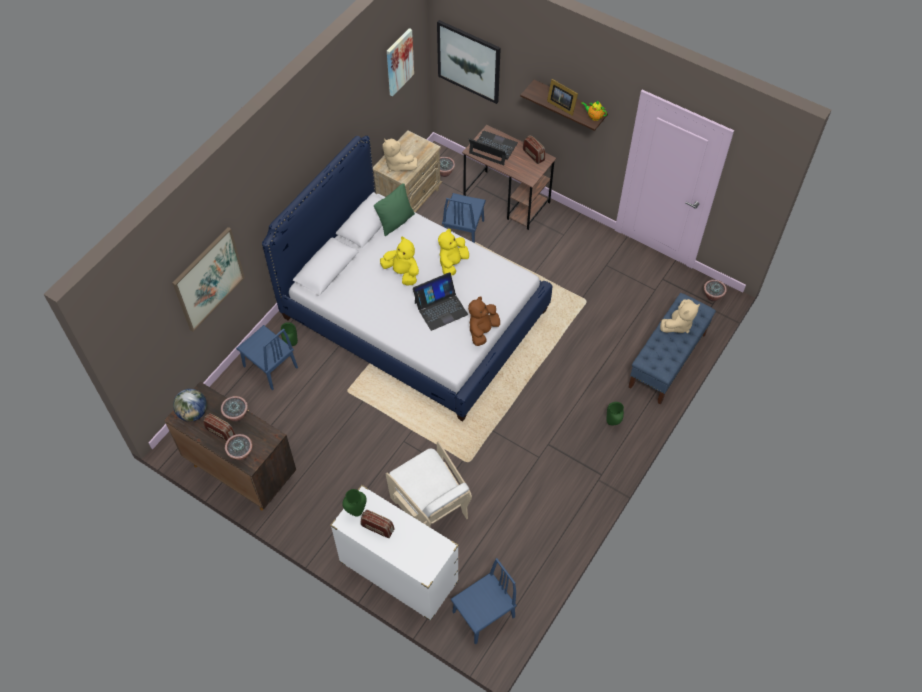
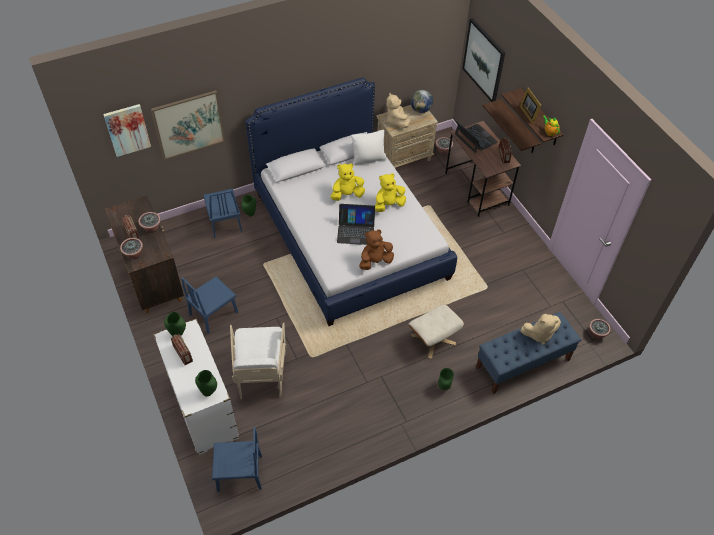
camera: 30 degrees right, 5 degrees down
(193, 413) = (126, 213): globe -> globe (421, 110)
(396, 222) = (368, 159): green pillow -> white pillow
(399, 62) = (425, 37): picture -> picture (127, 130)
(402, 273) = (347, 195): yellow plush toy -> yellow plush toy turned 90 degrees counterclockwise
(433, 551) = (208, 392): none -> green vase
(463, 231) = (428, 196): blue chair -> blue chair (214, 313)
(540, 120) = (518, 127): none -> shelf
(571, 381) = (433, 340): none -> beige ottoman

